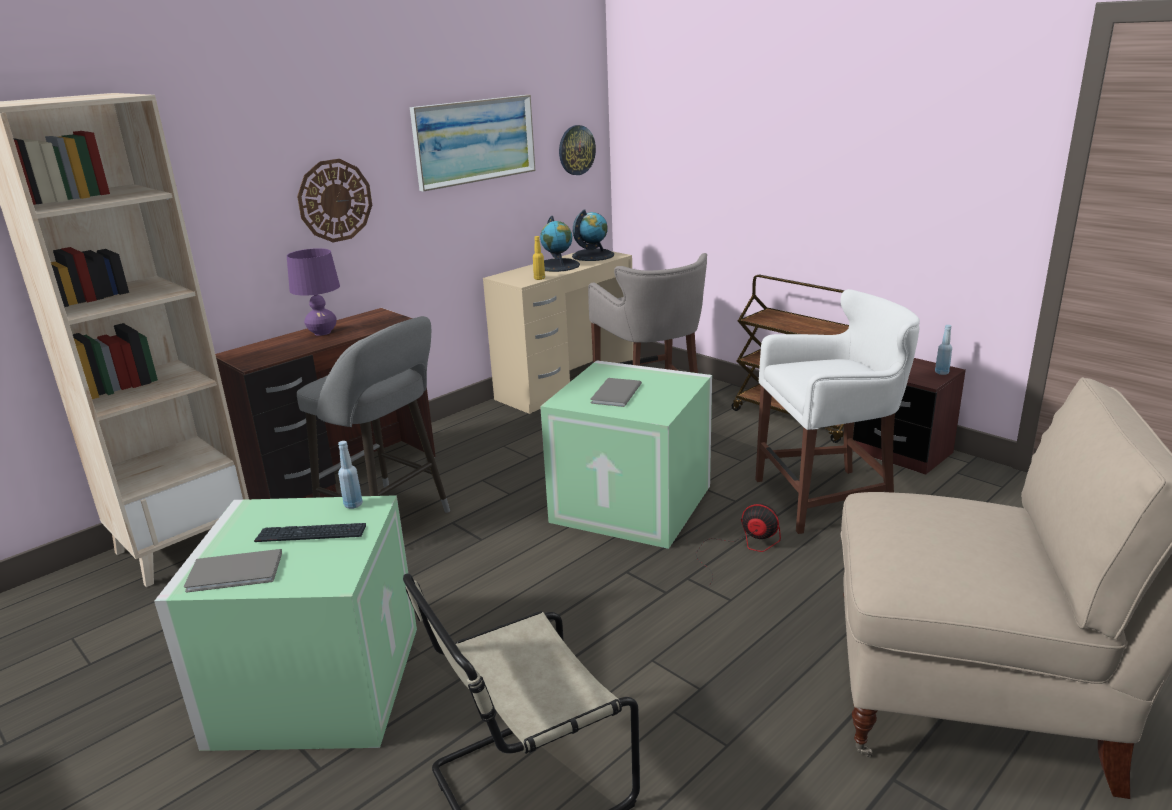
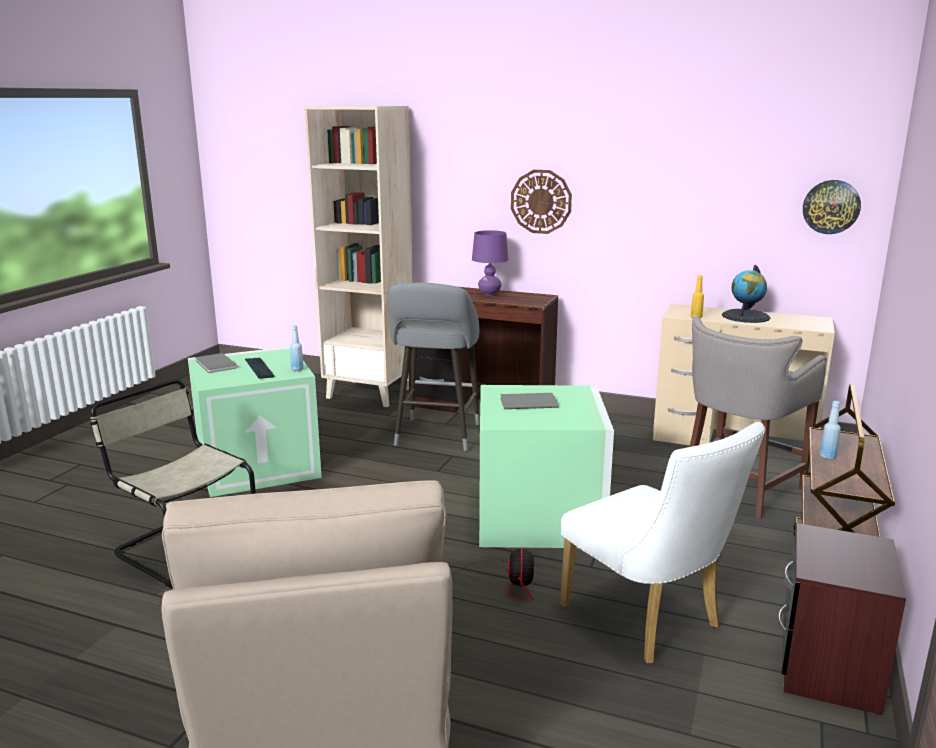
camera: 65 degrees right, 5 degrees down
(474, 141) = (690, 176): picture -> none
(593, 255) = (802, 321): globe -> none
(828, 498) = (648, 621): white stool -> white chair
(942, 373) = (864, 579): blue bottle -> blue bottle (827, 456)

